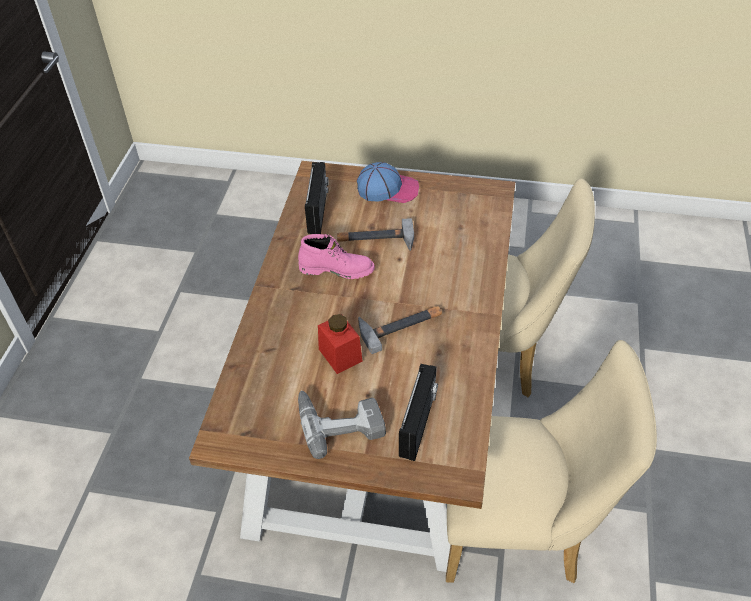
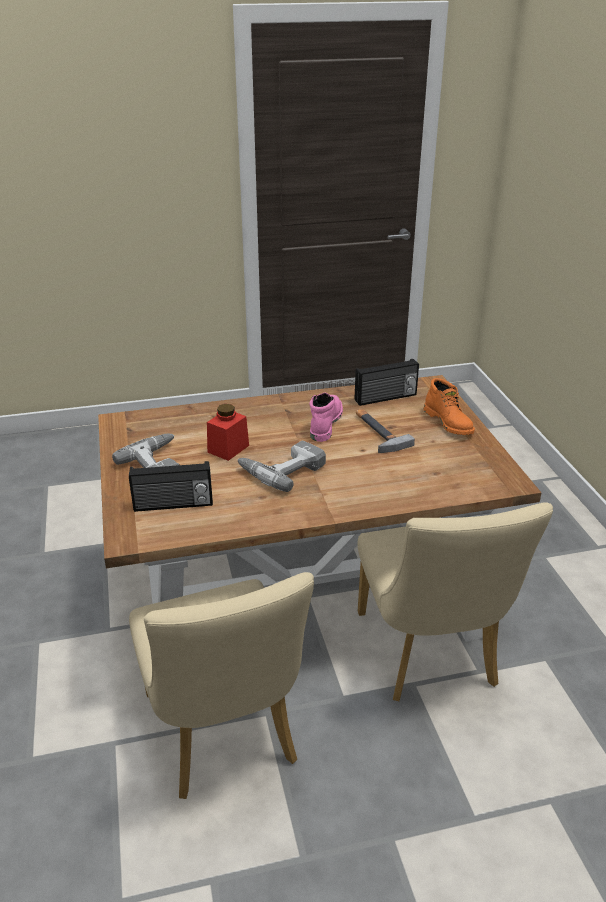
camera: 65 degrees right, 15 degrees down
(337, 269) = (324, 423): pink boot -> pink boot turned 150 degrees counterclockwise
(388, 189) = (449, 422): cap -> orange boot
(400, 325) = (281, 469): hammer -> power drill

